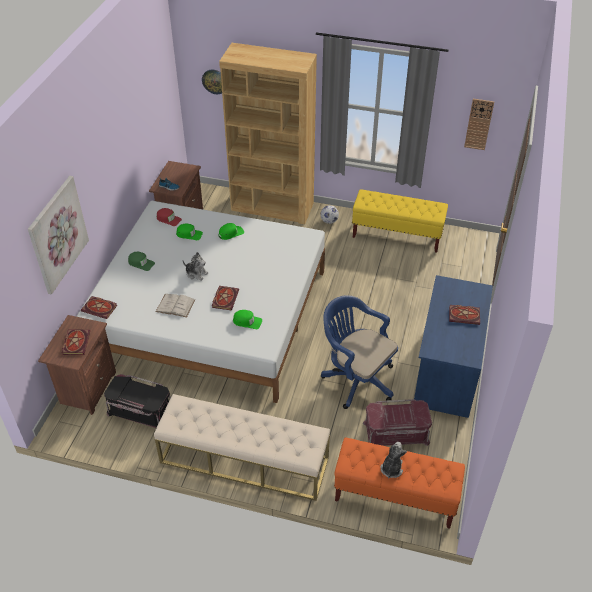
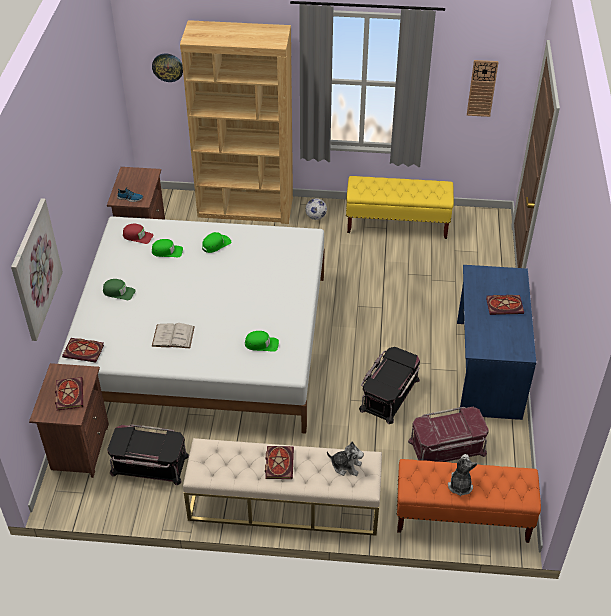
camera: 10 degrees left, 0 degrees up
(196, 273) = (188, 296): plush toy -> plush toy (346, 466)
(225, 298) = (229, 320): book -> book (278, 463)
(356, 379) = (388, 394): blue office chair -> black storage box

